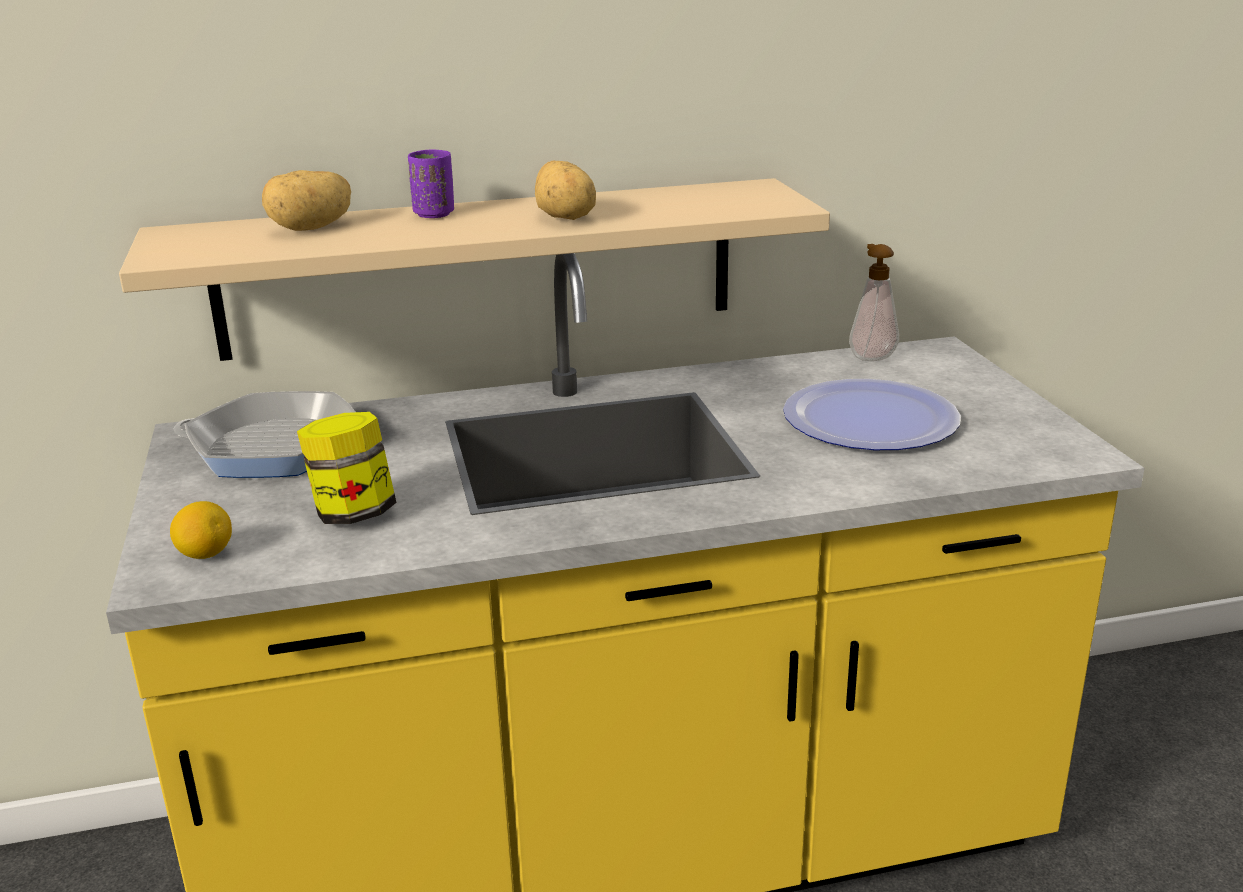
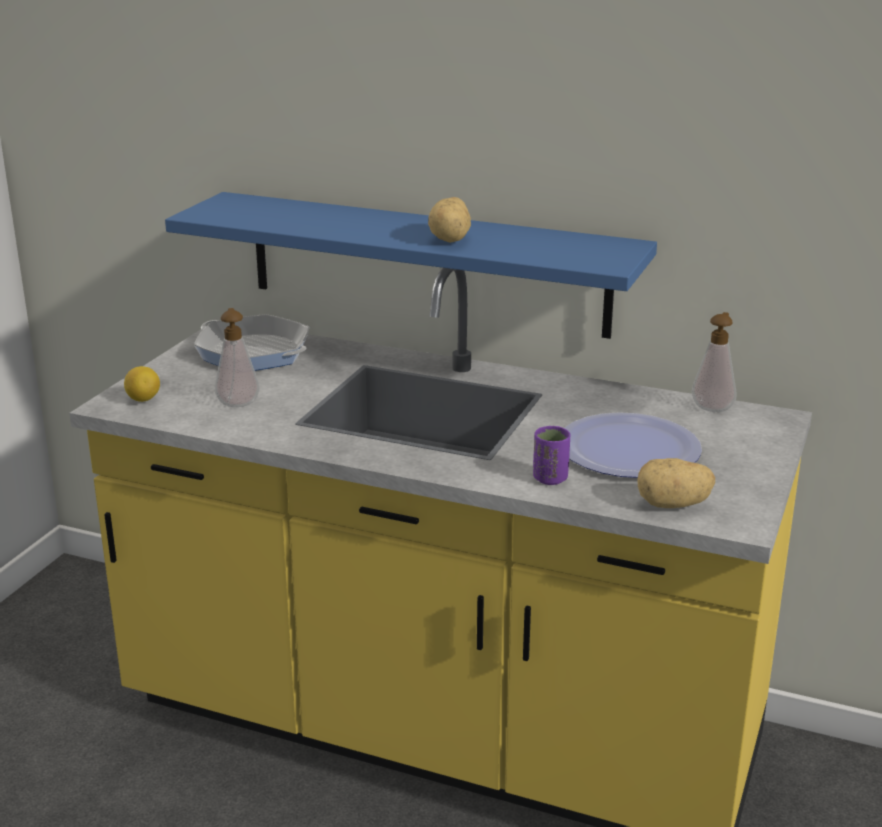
camera: 35 degrees right, 0 degrees up
(311, 228) = (300, 213): potato -> potato (673, 505)
(353, 514) = (238, 403): jar -> soap dispenser
(434, 214) = (382, 219): purple cup -> purple cup (550, 478)
(479, 268) = (426, 263): beige shelf -> blue shelf

